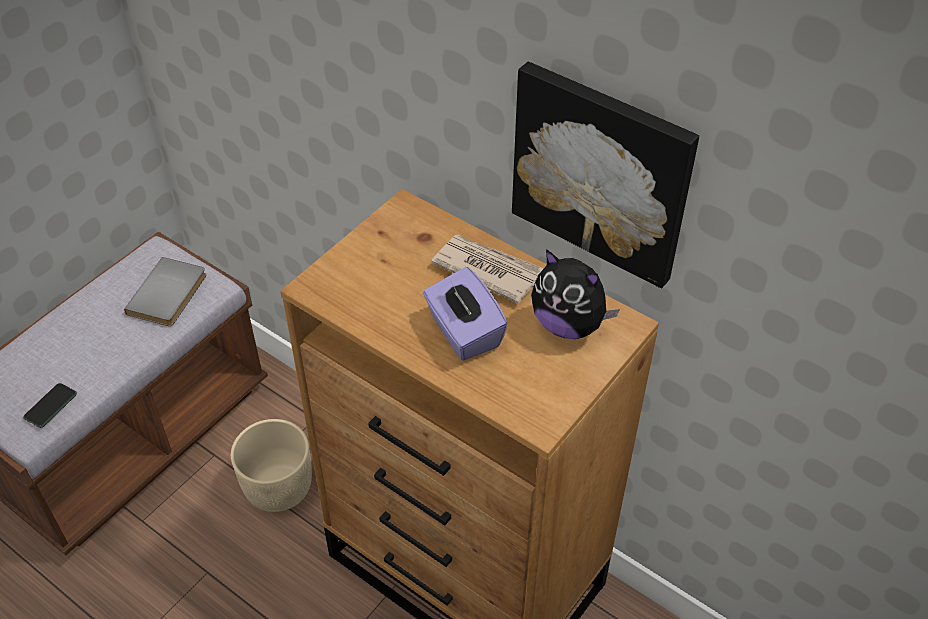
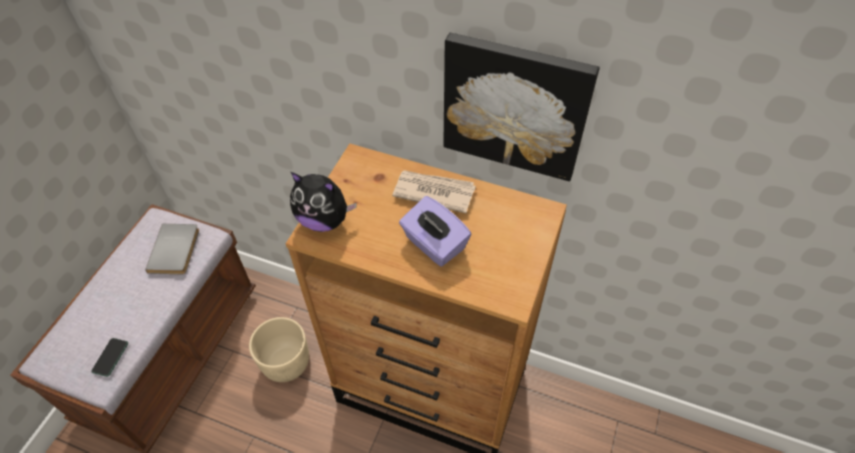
camera: 15 degrees left, 5 degrees up
(568, 325) = (506, 221): plush toy -> plush toy (324, 220)

